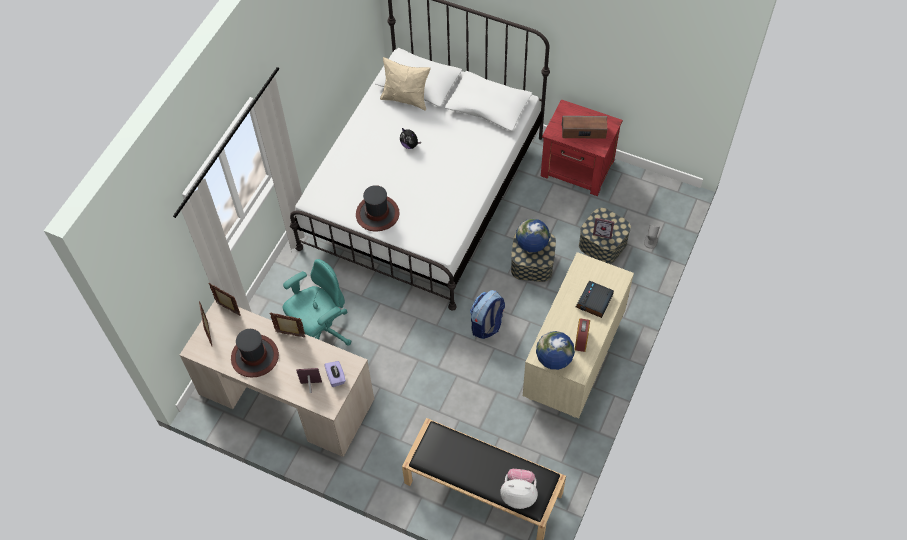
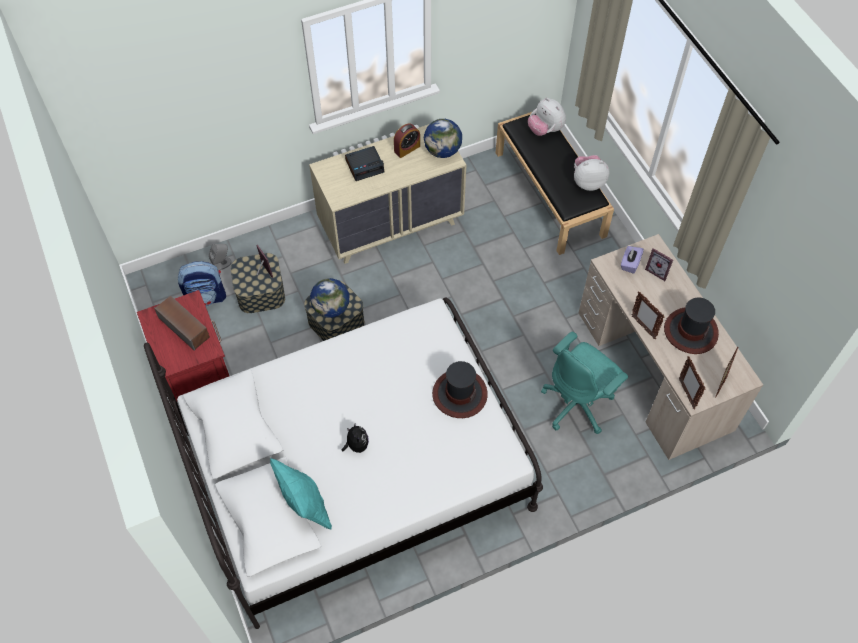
camera: 140 degrees left, 0 degrees up
(321, 332) = (578, 404): turquoise office chair -> turquoise office chair turned 45 degrees counterclockwise
(406, 99) = (305, 506): beige pillow -> turquoise pillow
(440, 469) = (588, 182): none -> plush toy
(487, 325) = (429, 300): backpack -> backpack (206, 296)

